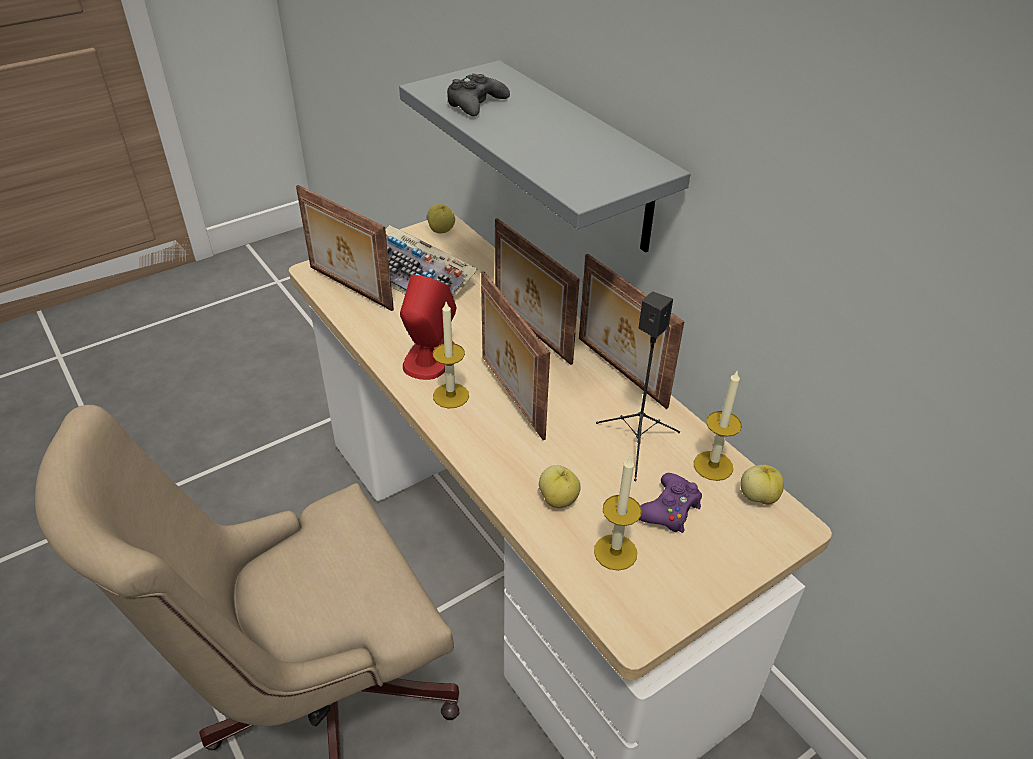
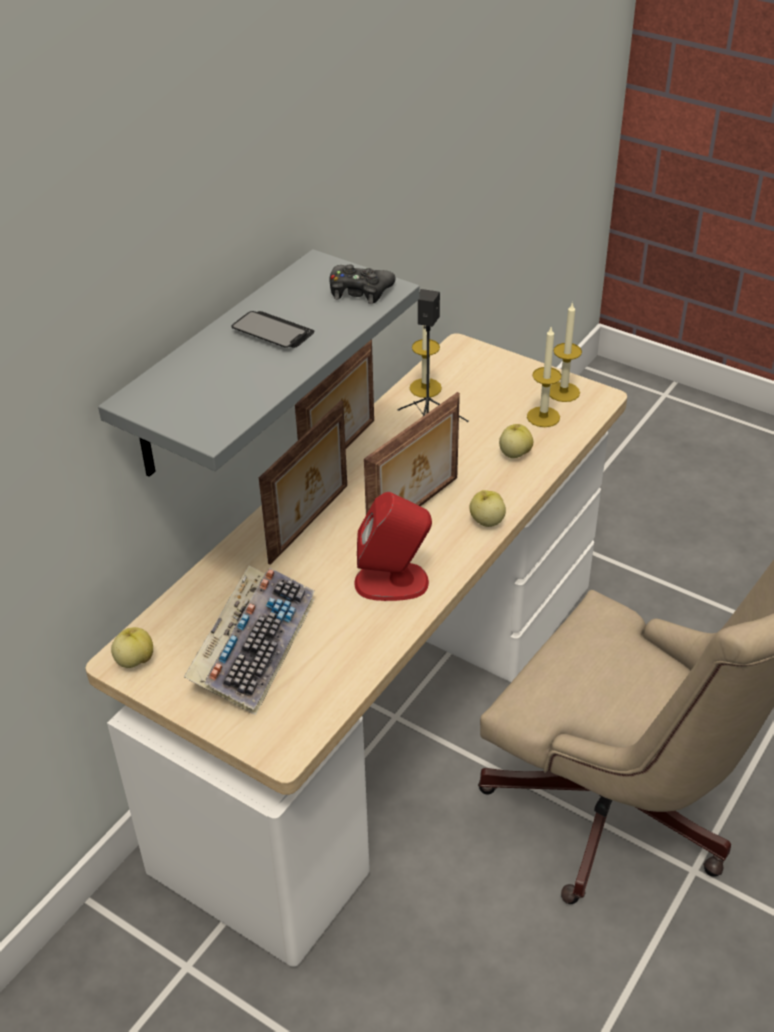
camera: 110 degrees left, 0 degrees up
(349, 289) = (306, 697): picture frame -> none
(451, 395) = (437, 549): candle -> candle (563, 392)
(475, 104) = (238, 387): black game controller -> black game controller (359, 291)
(545, 128) = (273, 332): none -> phone
(669, 509) = (485, 400): purple game controller -> none
(758, 496) = (443, 364): apple -> apple (486, 521)

